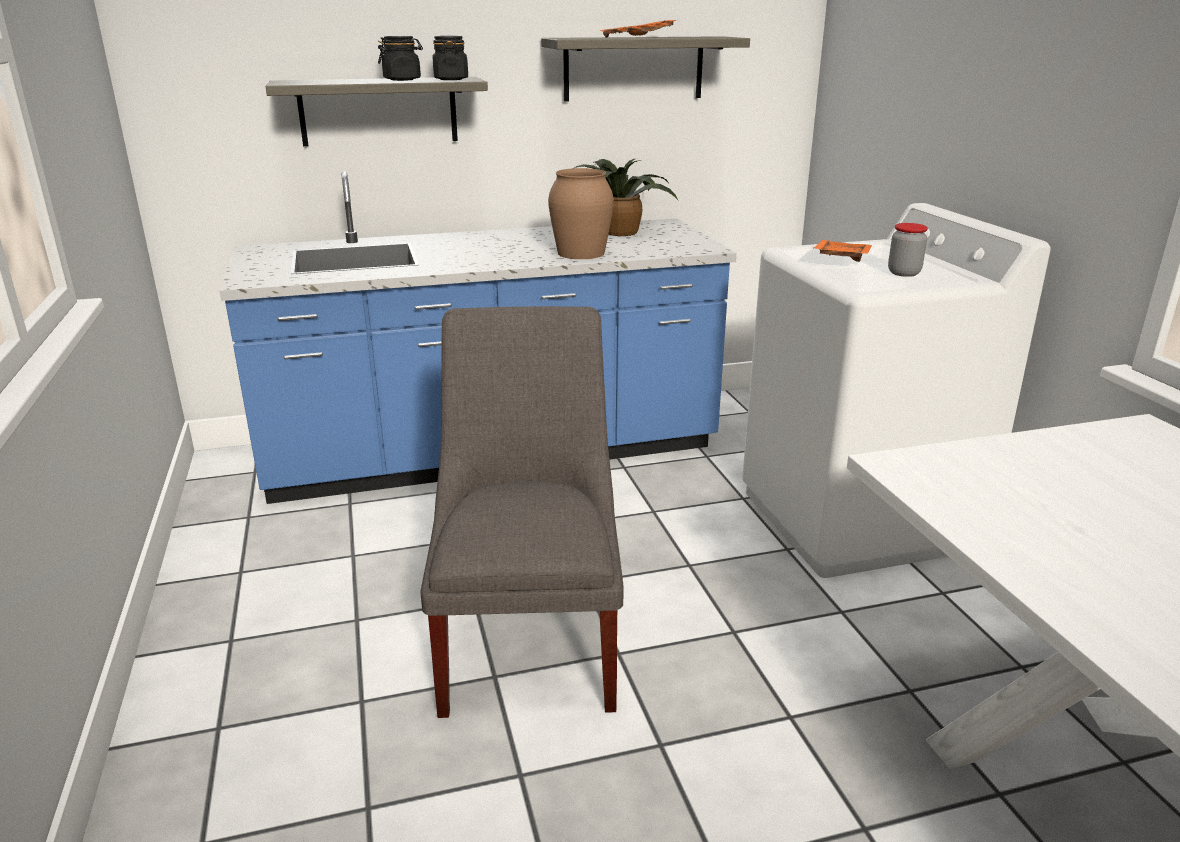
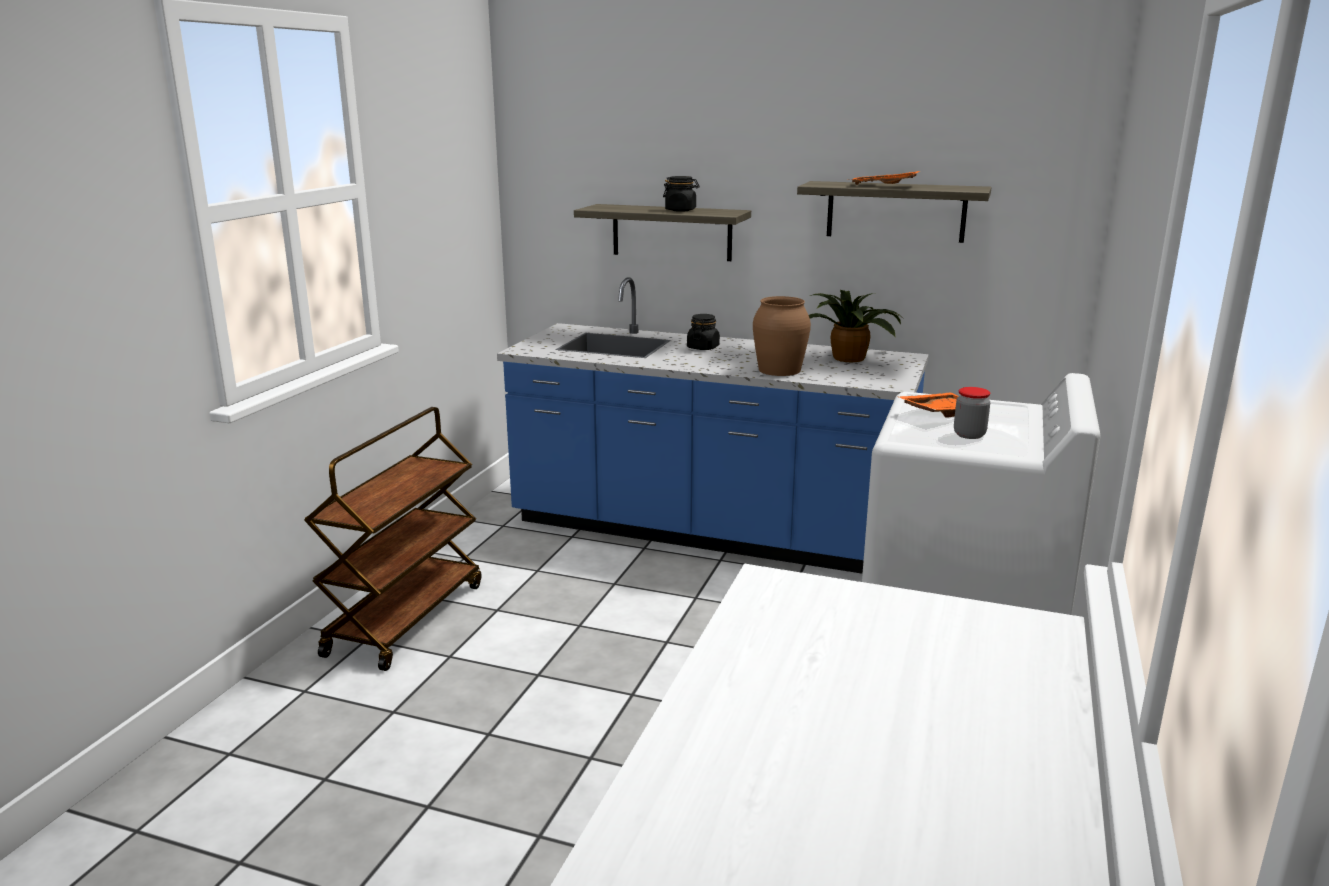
camera: 35 degrees right, 5 degrees down
(244, 677) = (405, 618): none -> brown cart
(451, 79) = (716, 212): black jar -> black jar (703, 347)
(531, 640) = (585, 663): grey chair -> none

